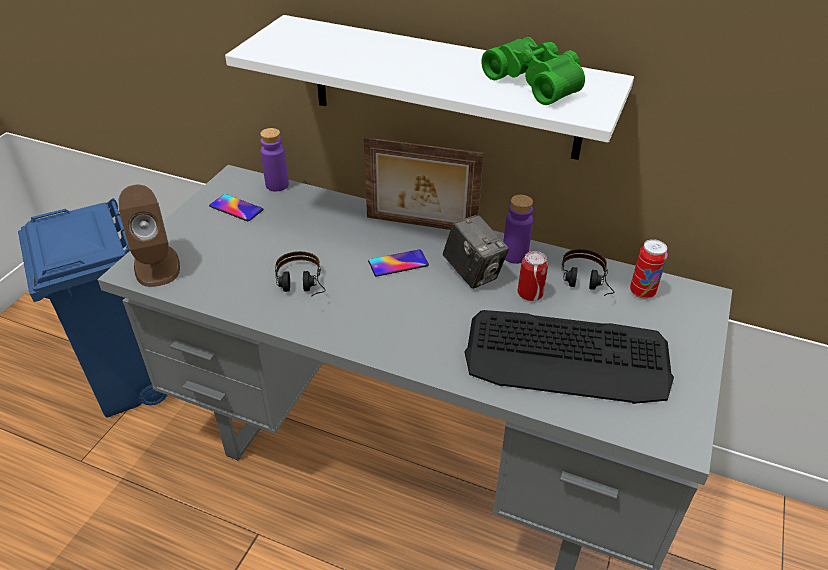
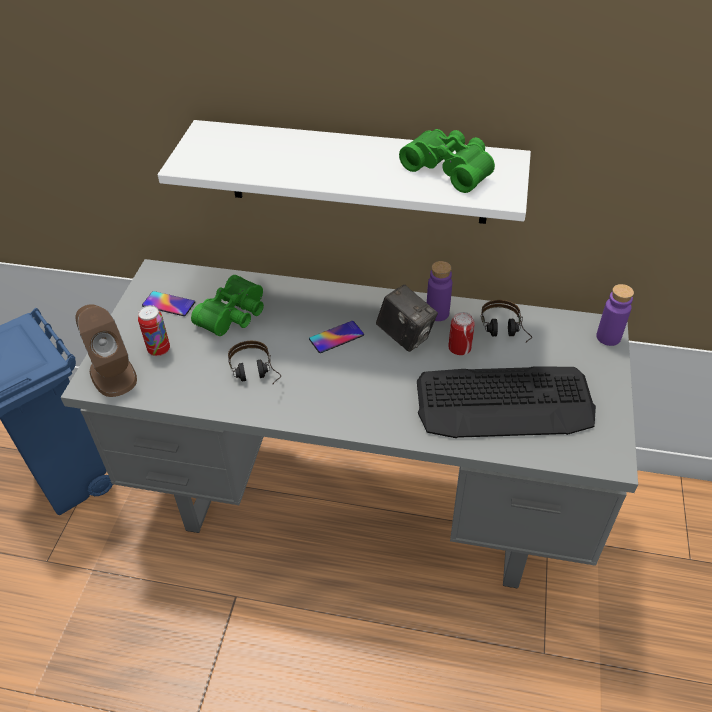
camera: 10 degrees left, 5 degrees up
(277, 185) = (200, 274): purple bottle -> purple bottle (608, 337)
(299, 228) = (235, 315): none -> green binoculars
(421, 226) = (346, 296): picture frame -> none
(642, 292) = (553, 331): can -> can (159, 350)

